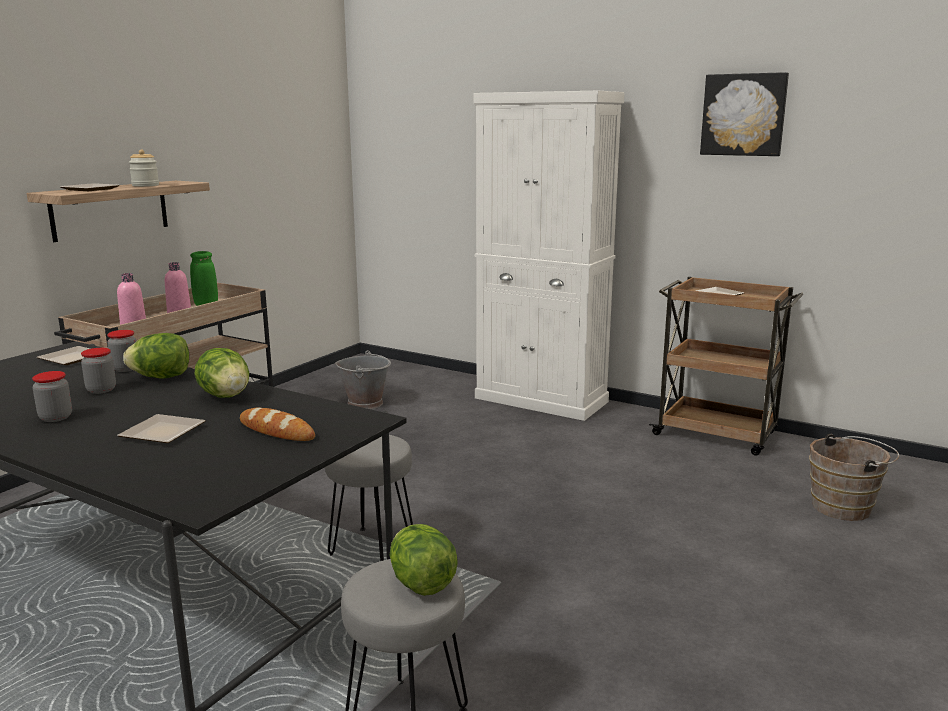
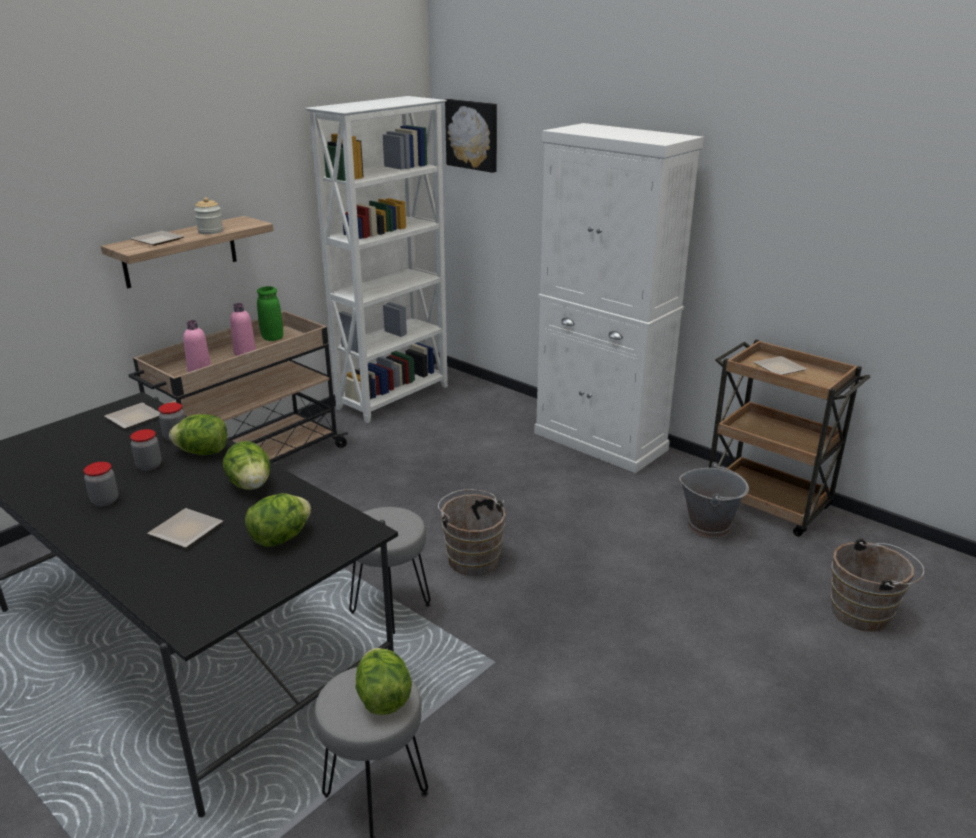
camera: 10 degrees right, 10 degrees up
(276, 430) = (280, 538): bread -> lettuce
(325, 380) = (395, 397): none -> white bookcase
(365, 403) = (426, 431): grey bucket -> grey bucket (709, 526)
(445, 498) = (472, 557): none -> brown bucket
(743, 115) = (827, 176): picture -> picture (473, 135)

